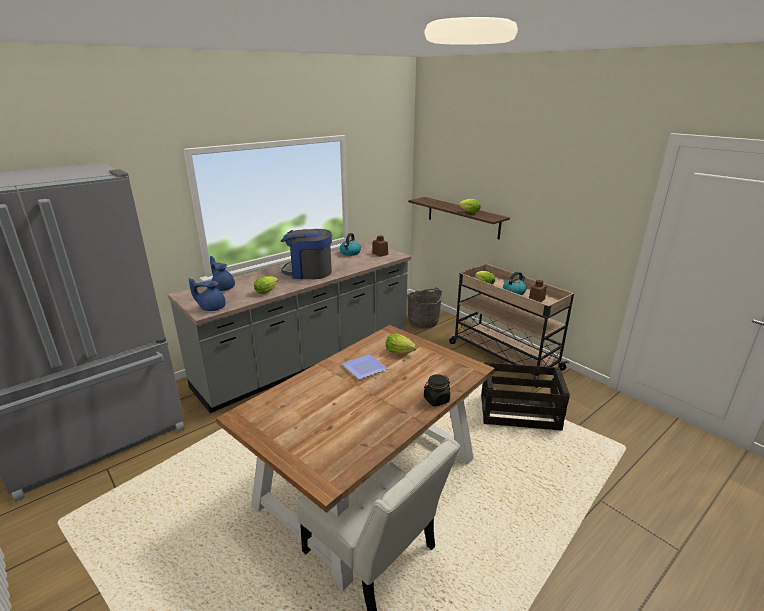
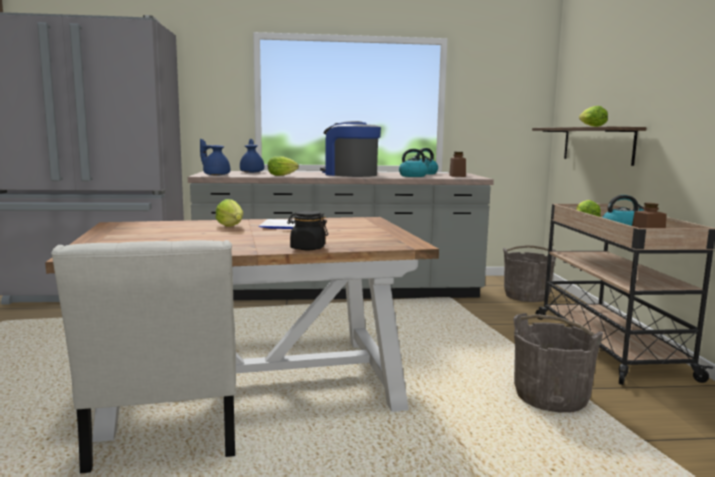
camera: 35 degrees right, 15 degrees down
(355, 263) = (413, 176): none -> kettle
(401, 352) = (347, 227): lettuce -> lettuce (231, 227)
(520, 413) = (551, 397): crate -> grey bucket

